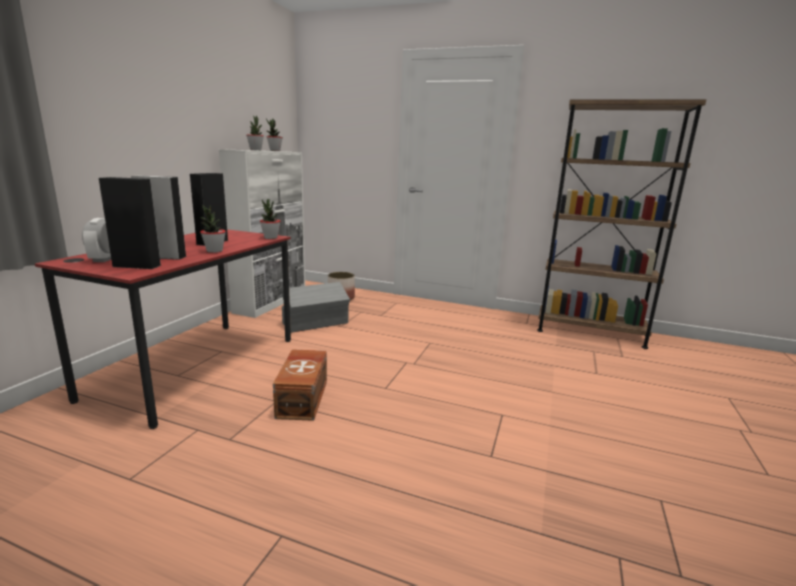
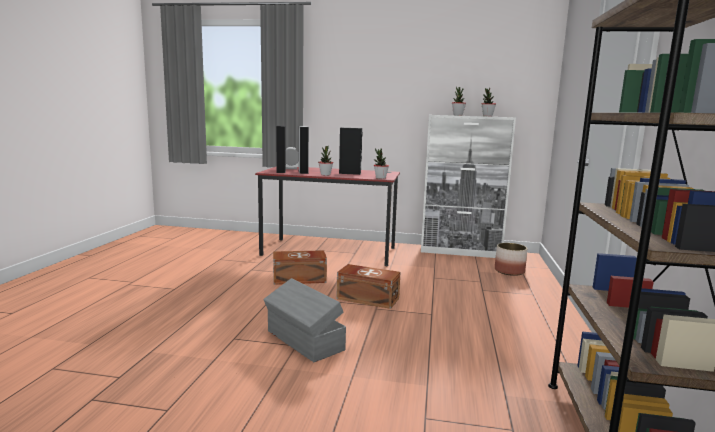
camera: 80 degrees right, 5 degrees down
(316, 323) = (430, 269): grey storage box -> grey storage box (304, 341)
(385, 364) = (367, 298): none -> brown storage box

